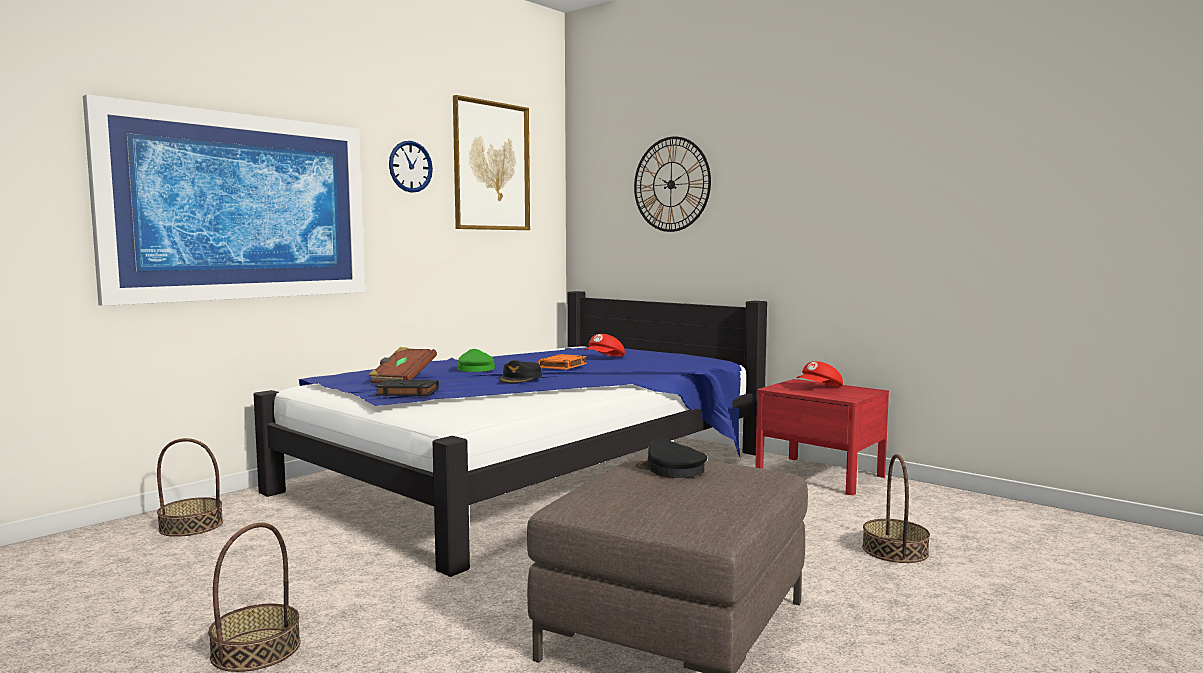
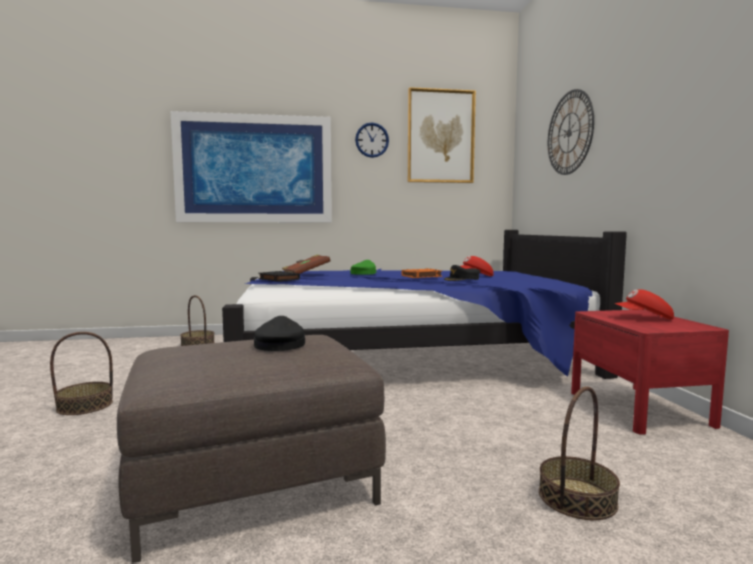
camera: 40 degrees right, 0 degrees up
(521, 378) = (365, 279): black cap -> black cap (462, 279)

